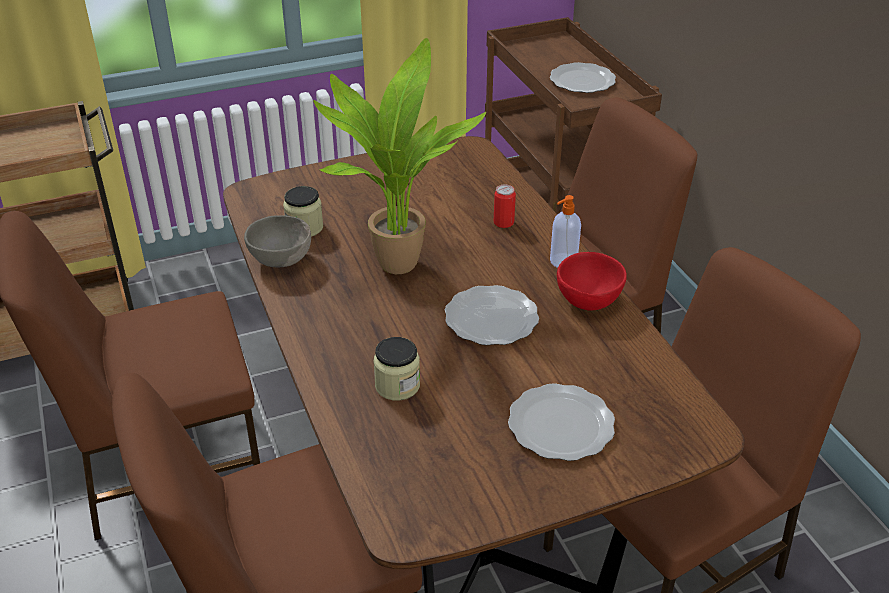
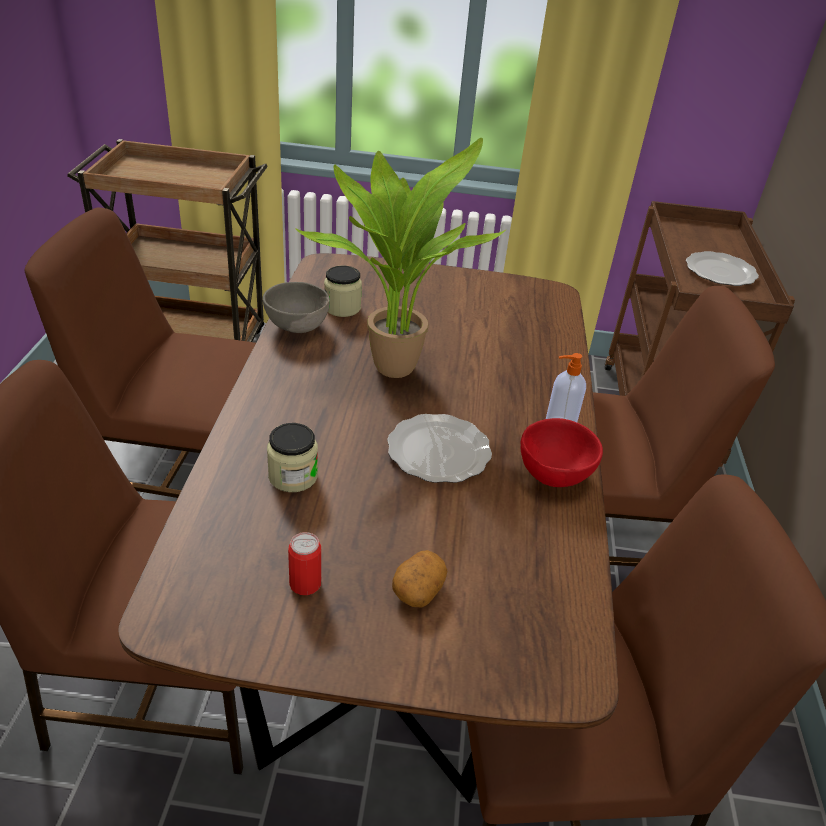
camera: 25 degrees right, 0 degrees up
(503, 222) = (529, 368): can -> can (305, 583)
(562, 424) = (418, 589): plate -> potato

